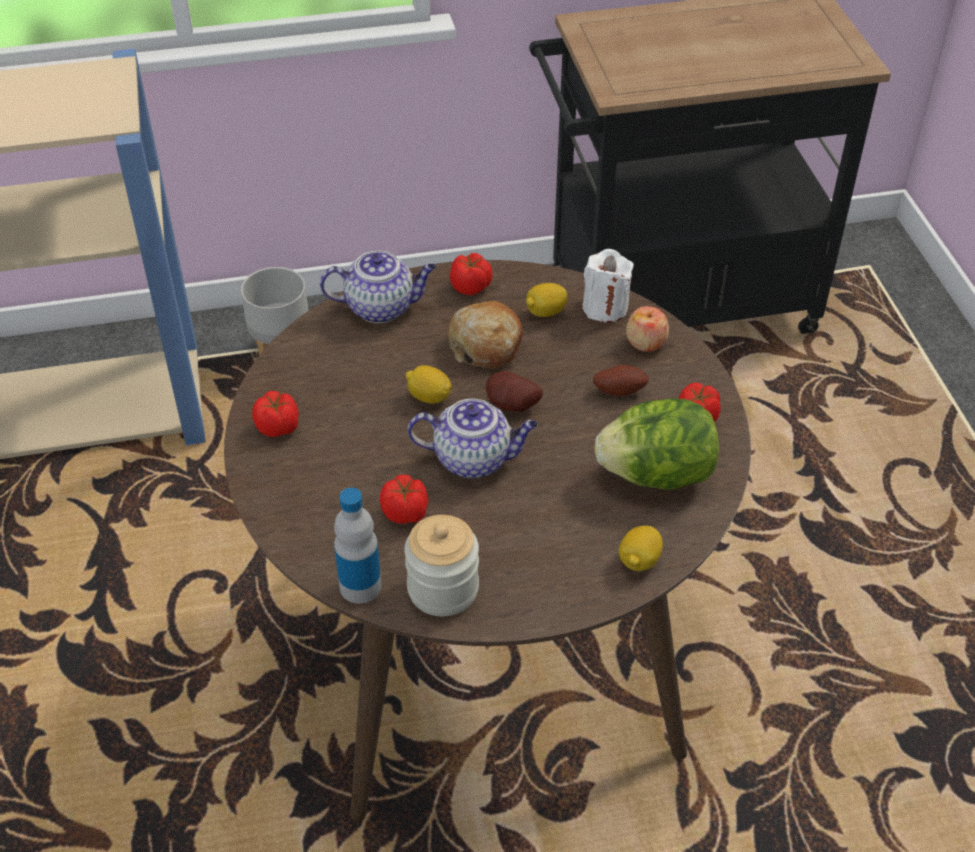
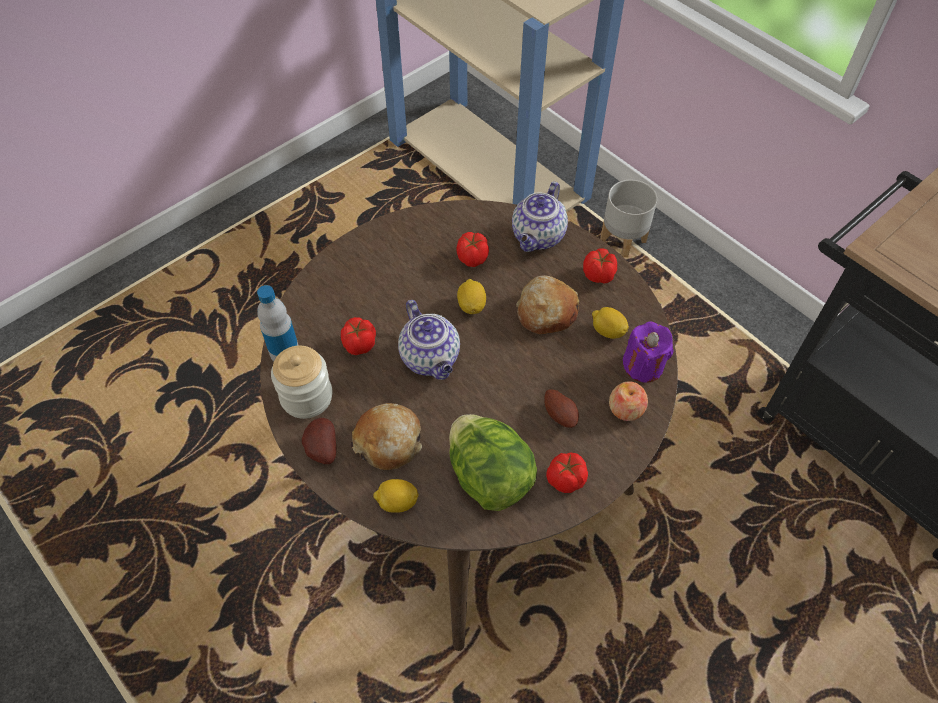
camera: 60 degrees right, 10 degrees up
(279, 427) = (390, 243): tomato -> tomato (472, 258)
(382, 307) = (538, 237): teapot -> teapot turned 60 degrees clockwise
(511, 407) = (495, 356): potato -> potato (321, 449)
(557, 538) = (388, 442): none -> bread
(605, 307) = (643, 365): white candle -> purple candle

